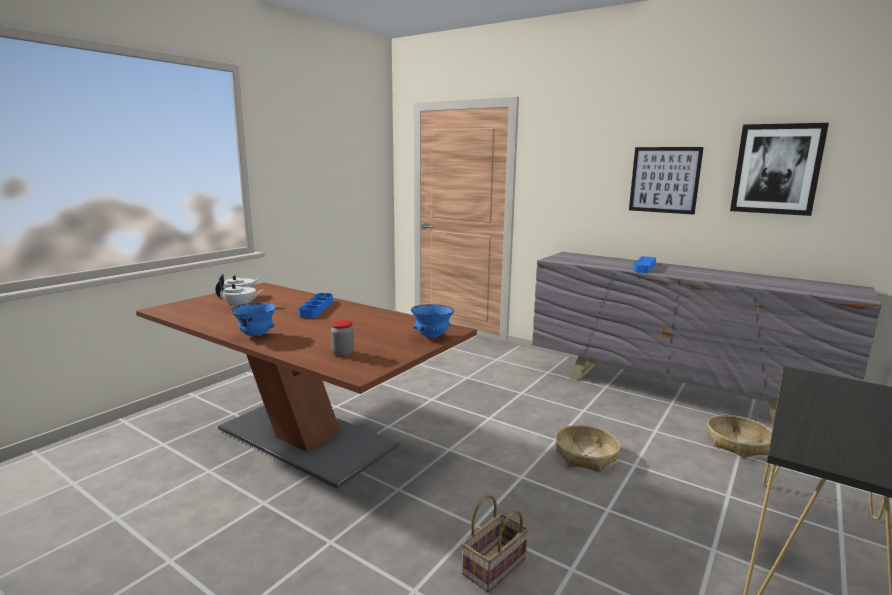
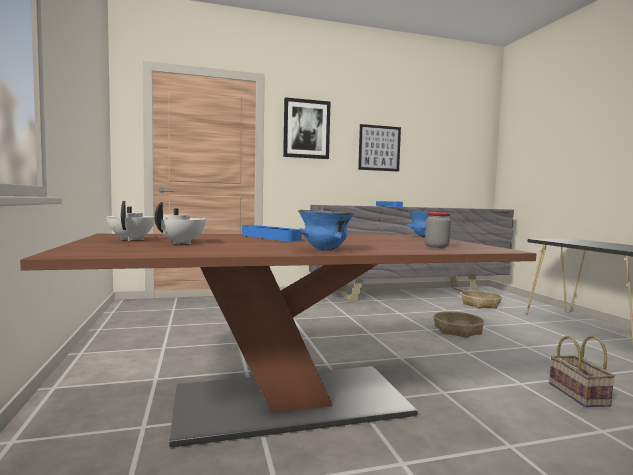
camera: 50 degrees left, 10 degrees down
(776, 169) = (437, 143): picture -> picture (306, 129)

